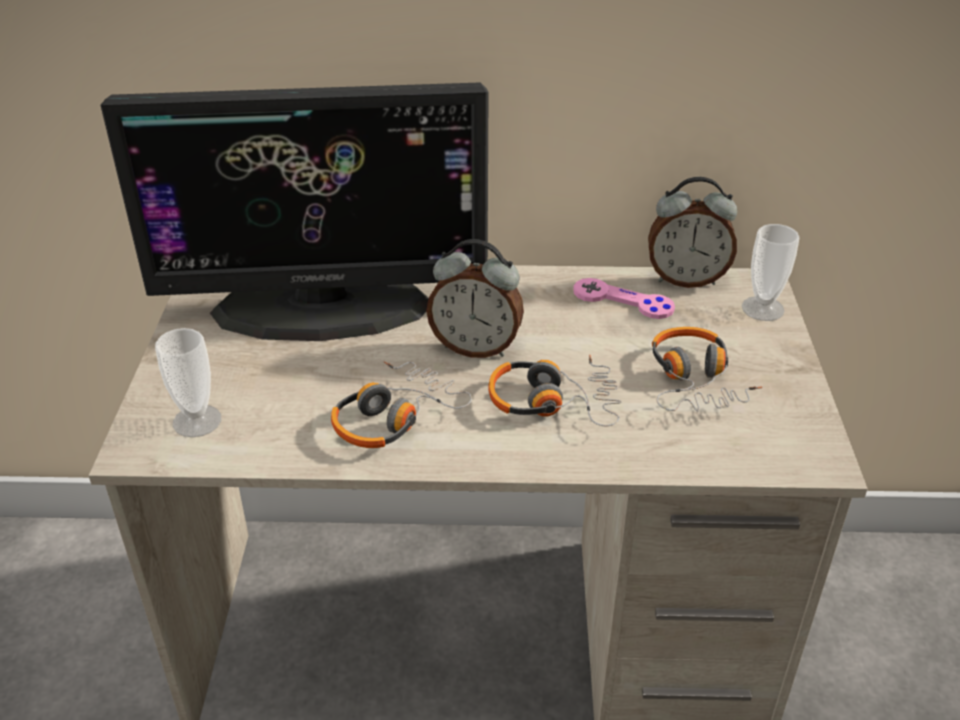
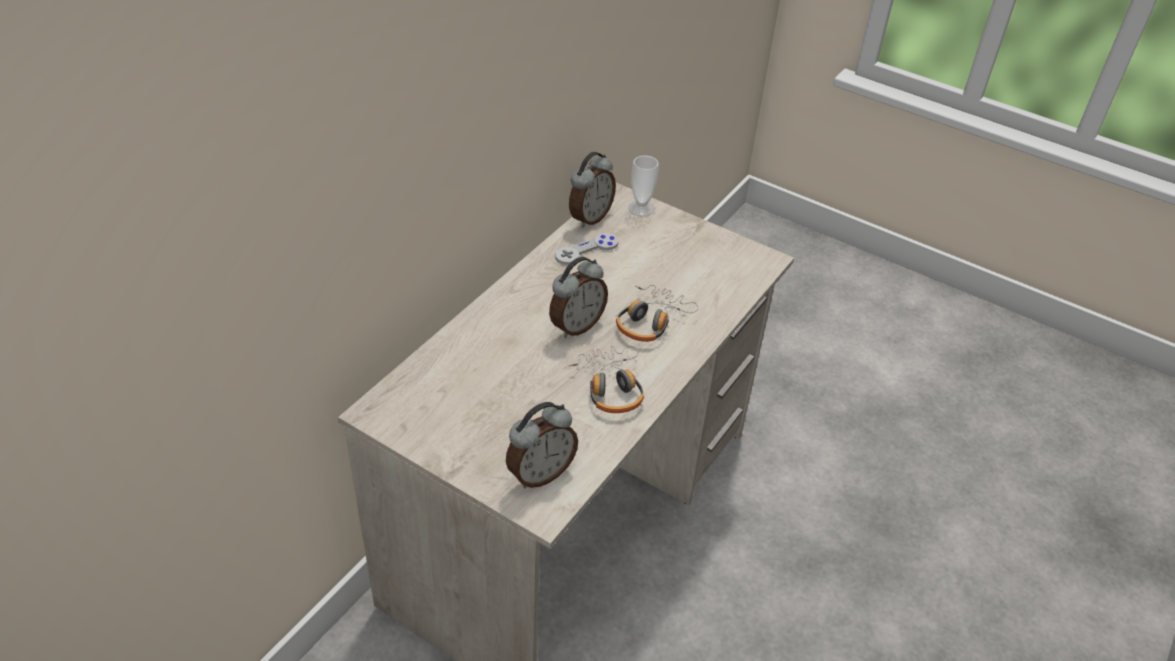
camera: 60 degrees left, 5 degrees up
(197, 421) = (540, 473): cup -> alarm clock
(322, 306) = (469, 371): monitor -> none
(623, 301) = (586, 250): pink game controller -> grey game controller
(694, 381) = (677, 264): headphones -> none

